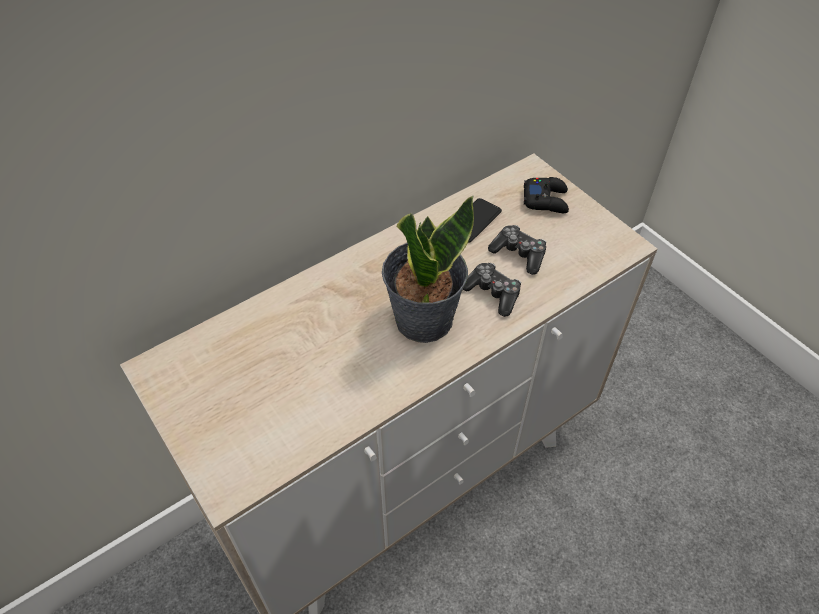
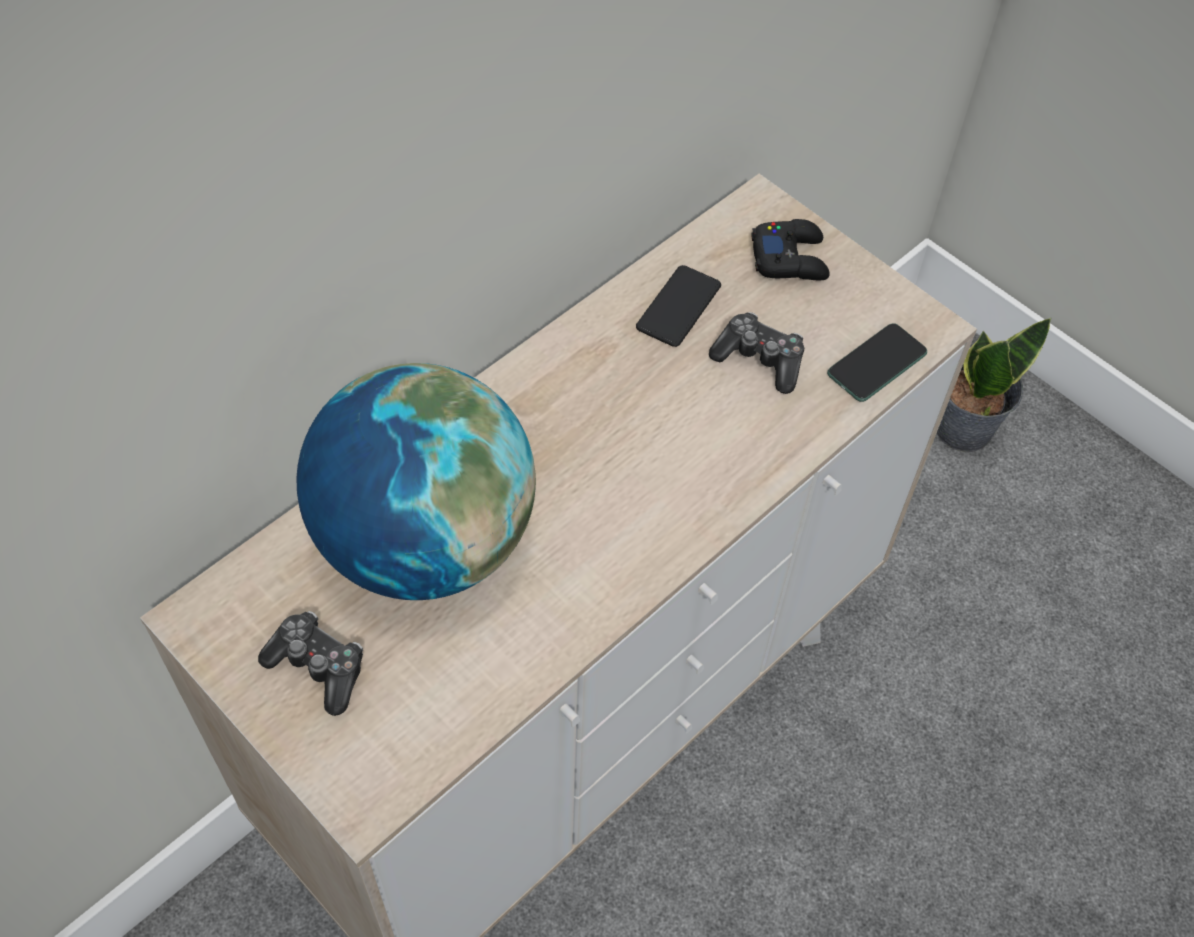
camera: 10 degrees left, 5 degrees up
(297, 338) = (425, 541): none -> globe
(423, 319) = (622, 487): potted plant -> potted plant (962, 427)
(493, 293) = (727, 432): game controller -> game controller (318, 667)
(591, 263) = (876, 364): none -> phone

